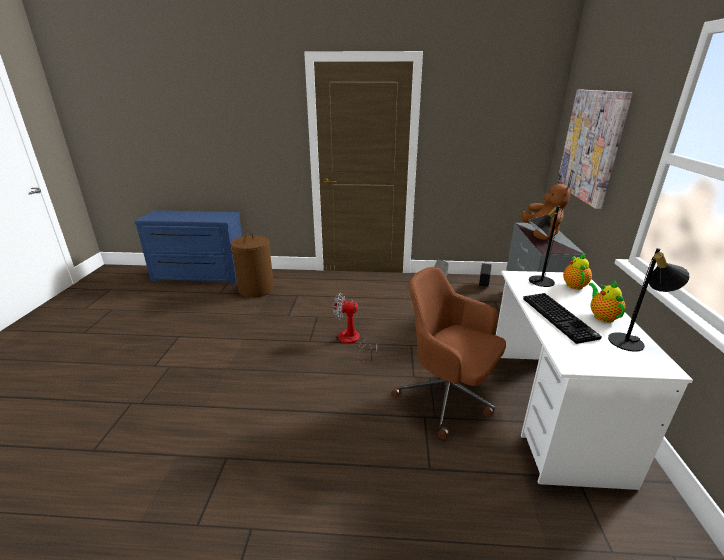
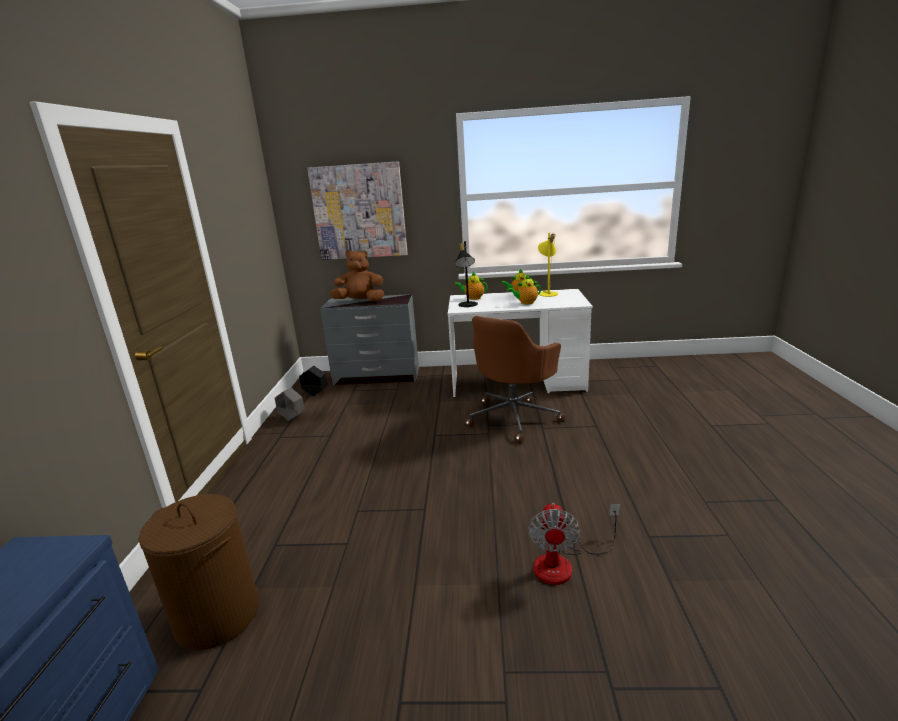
camera: 90 degrees left, 5 degrees down
(352, 341) = (426, 473): fan -> fan (564, 563)
(560, 318) = (525, 303): keyboard -> teapot
(632, 342) = (548, 293): black table lamp -> yellow table lamp

